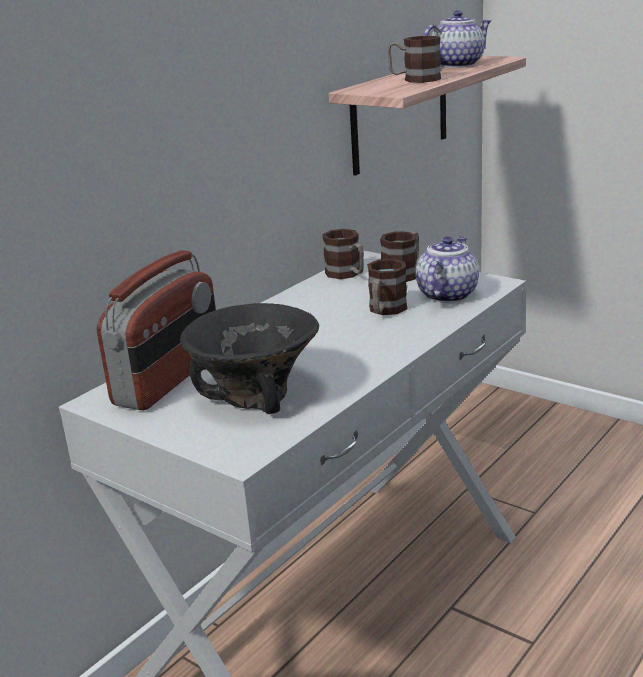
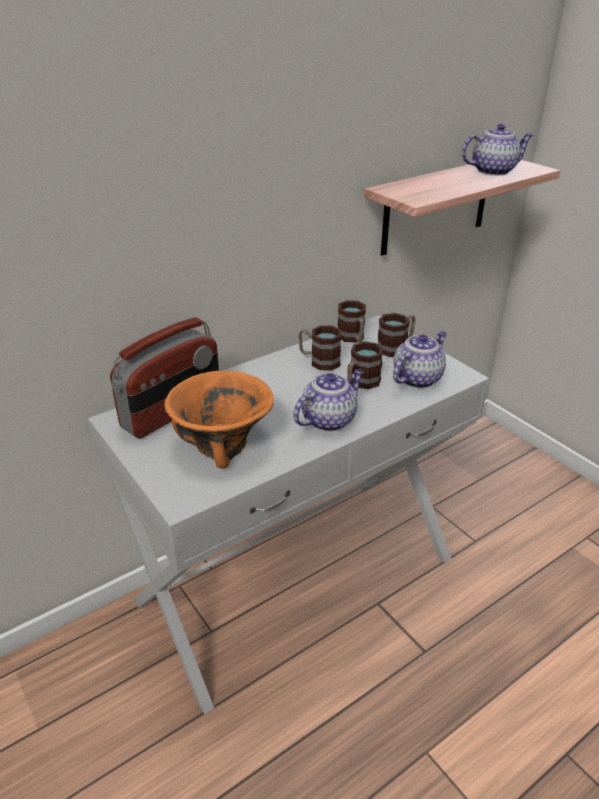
camera: 15 degrees right, 10 degrees up
(257, 394) = (223, 444): black bowl -> orange bowl
(370, 348) = (329, 419): none -> teapot
(414, 80) = (443, 185): mug -> mug (319, 361)

